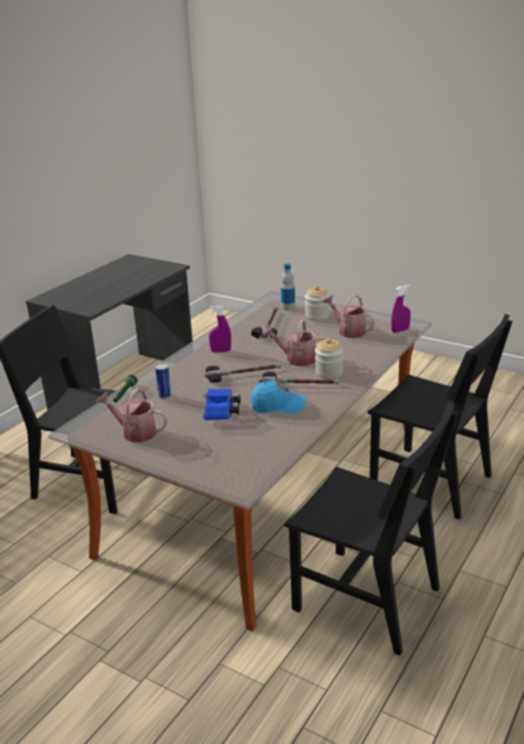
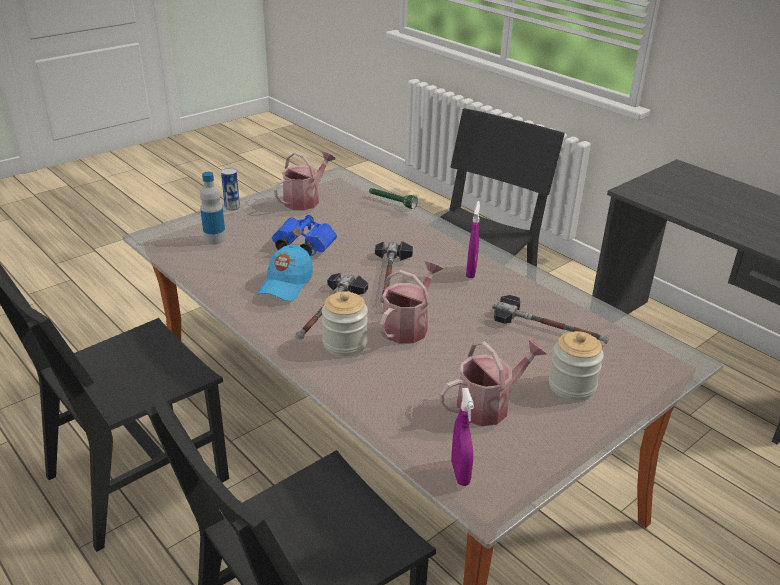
camera: 105 degrees right, 5 degrees up
(164, 396) = (370, 222): can -> can (232, 207)
(288, 307) = (625, 363): bottle -> bottle (215, 239)

